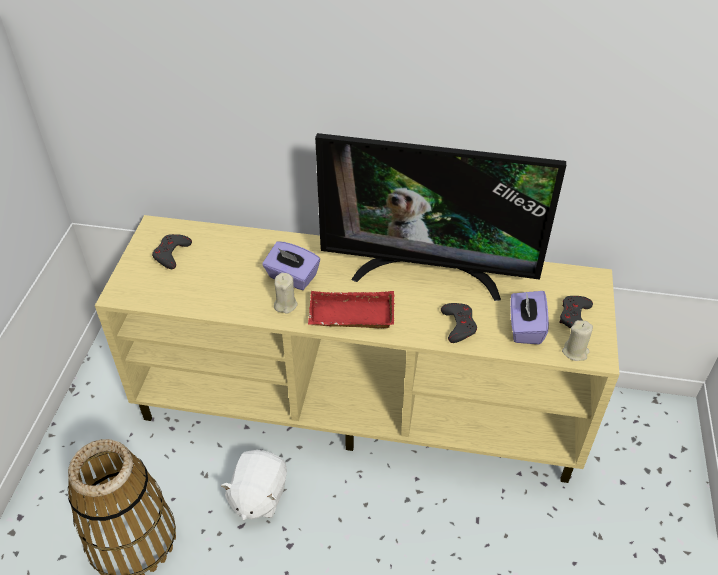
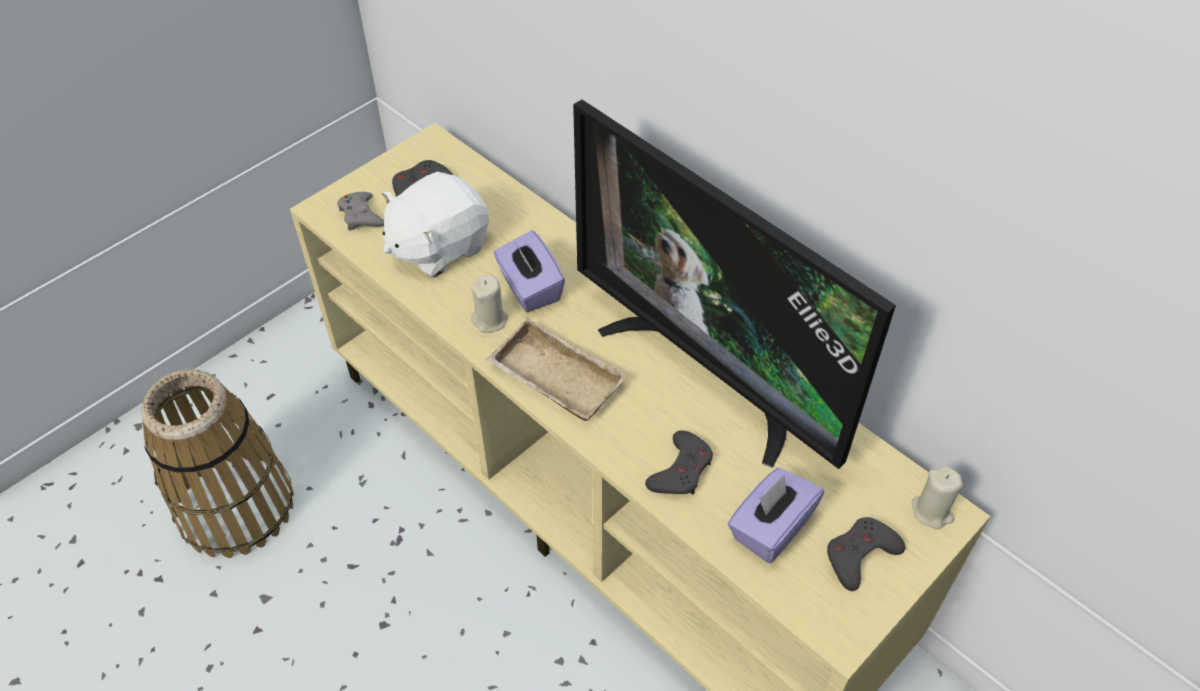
camera: 35 degrees right, 5 degrees up
(148, 287) = (361, 215): none -> grey game controller
(258, 496) = (397, 542): white plush toy -> white plush toy (438, 247)
(350, 317) = (552, 379): red tray -> beige tray
(575, 352) = (812, 606): beige candle -> beige candle (932, 511)

